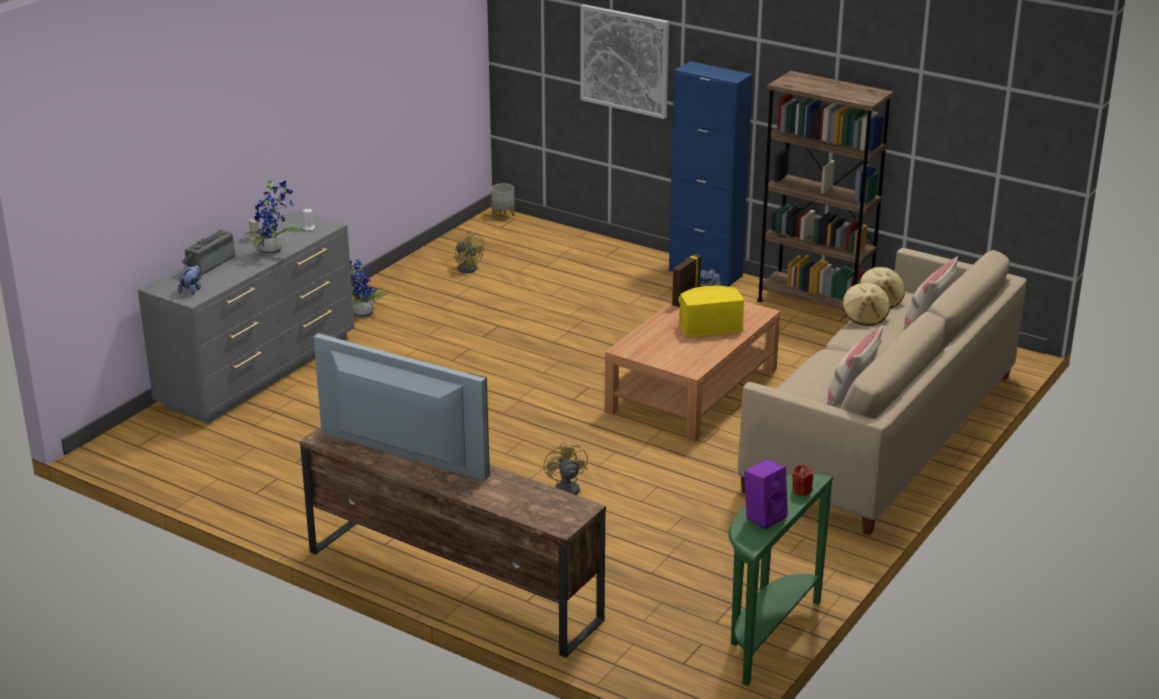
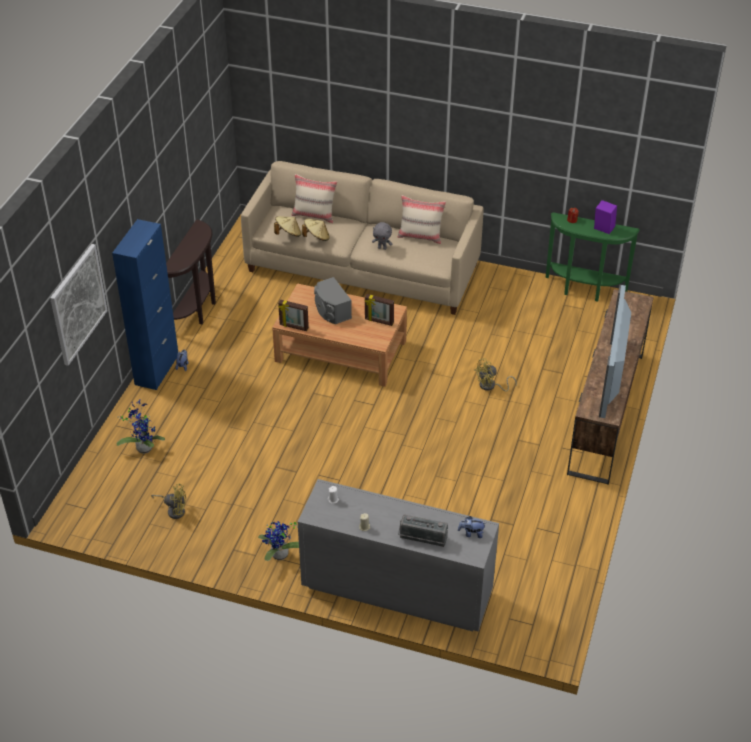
camera: 105 degrees left, 15 degrees up
(273, 251) = (384, 507): potted plant -> potted plant (144, 447)
(468, 267) = (174, 510): yellow fan -> yellow fan turned 60 degrees clockwise
(503, 216) = (62, 512): grey planter -> none
(671, 355) = (379, 321): none -> picture frame
(709, 326) = (331, 310): yellow speaker -> grey speaker
(814, 305) = (197, 310): brown bookcase -> brown console table
(826, 362) = (382, 248): none -> grey plush toy

